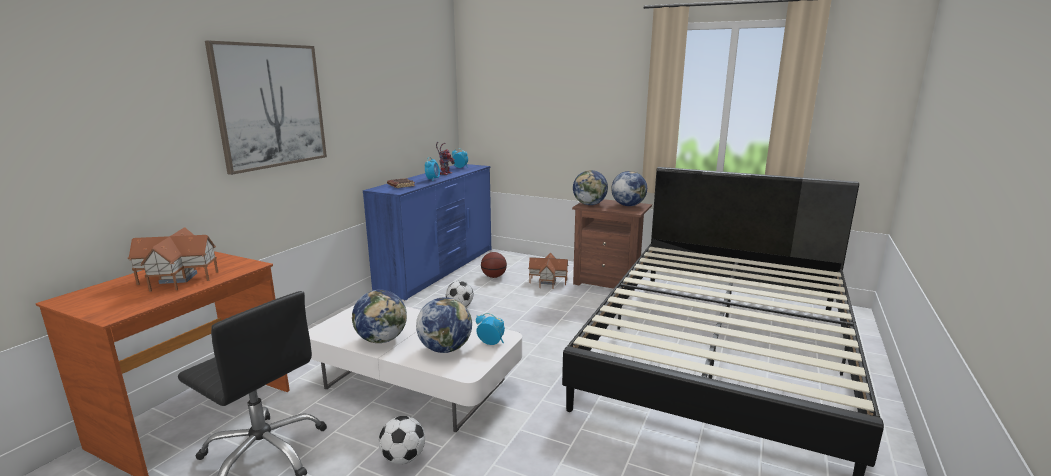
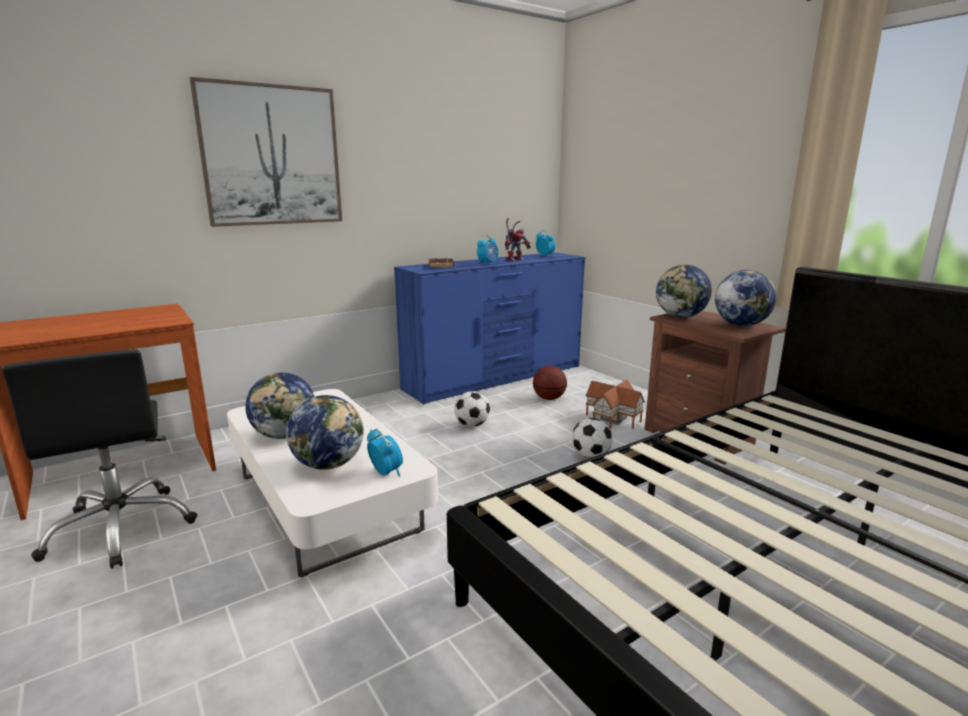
camera: 30 degrees right, 0 degrees up
(177, 278) = (100, 322): toy house -> none
(403, 458) = (216, 587): football -> football (590, 456)

